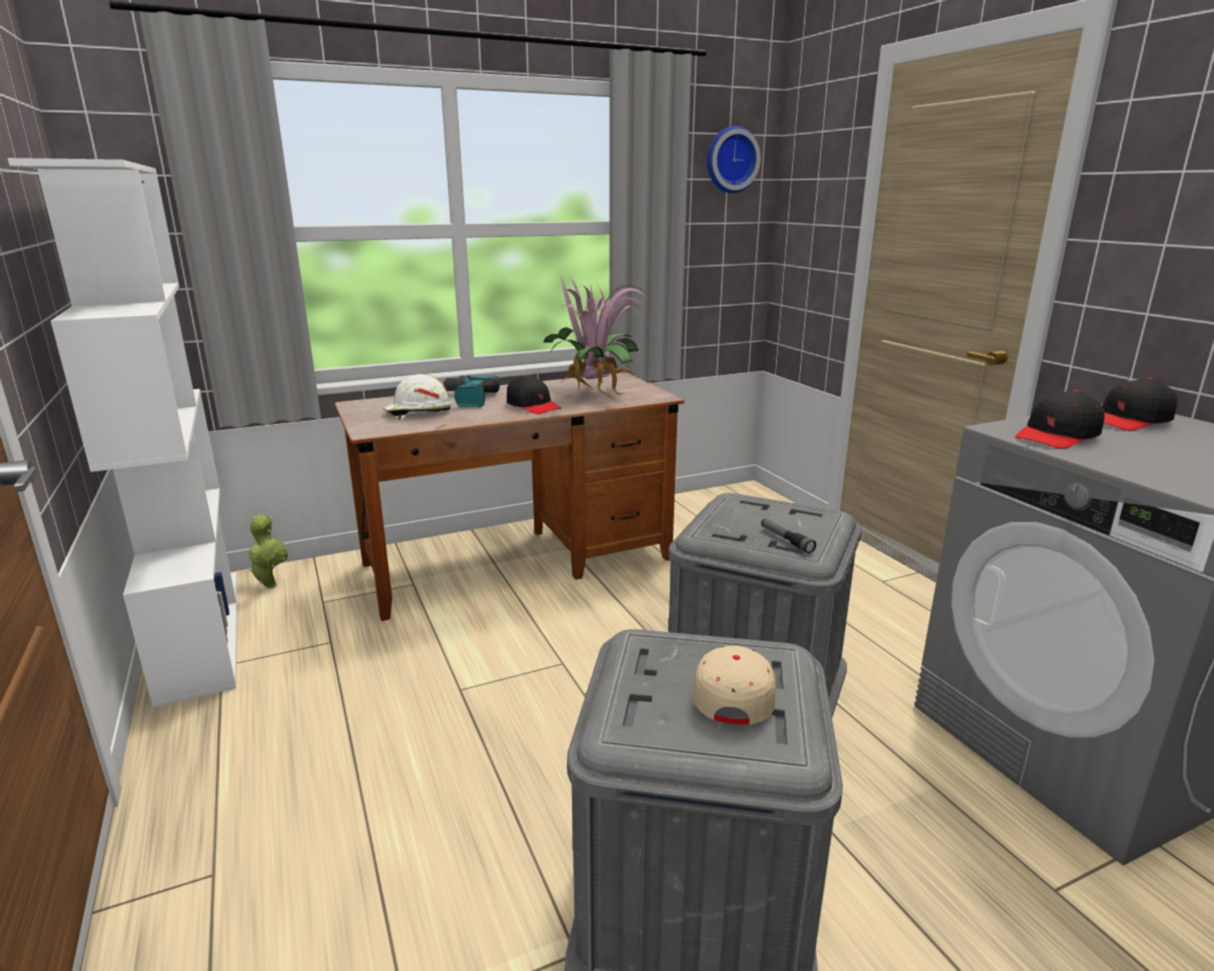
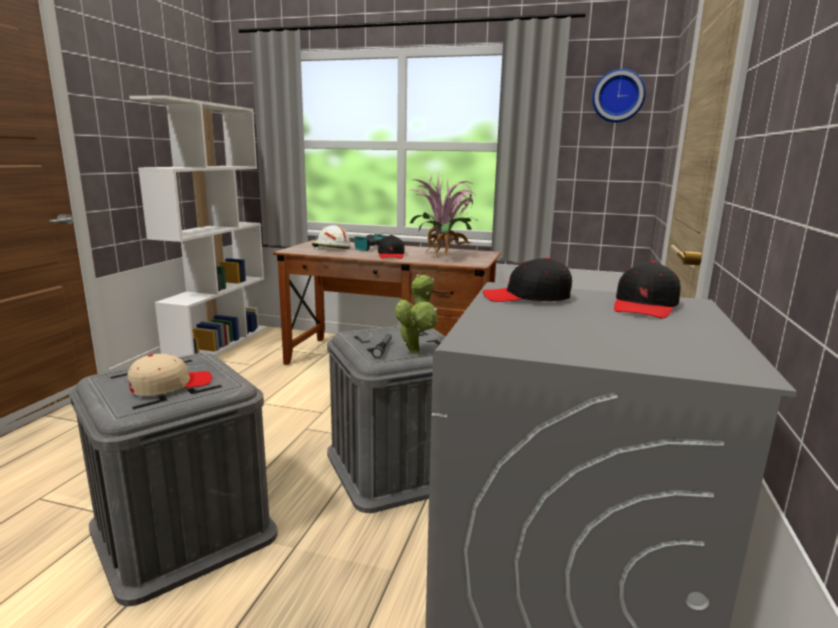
camera: 40 degrees right, 5 degrees down
(271, 584) = (272, 335): potted plant -> potted plant (416, 350)
(1129, 420) = (645, 306): black cap -> black cap turned 75 degrees counterclockwise

